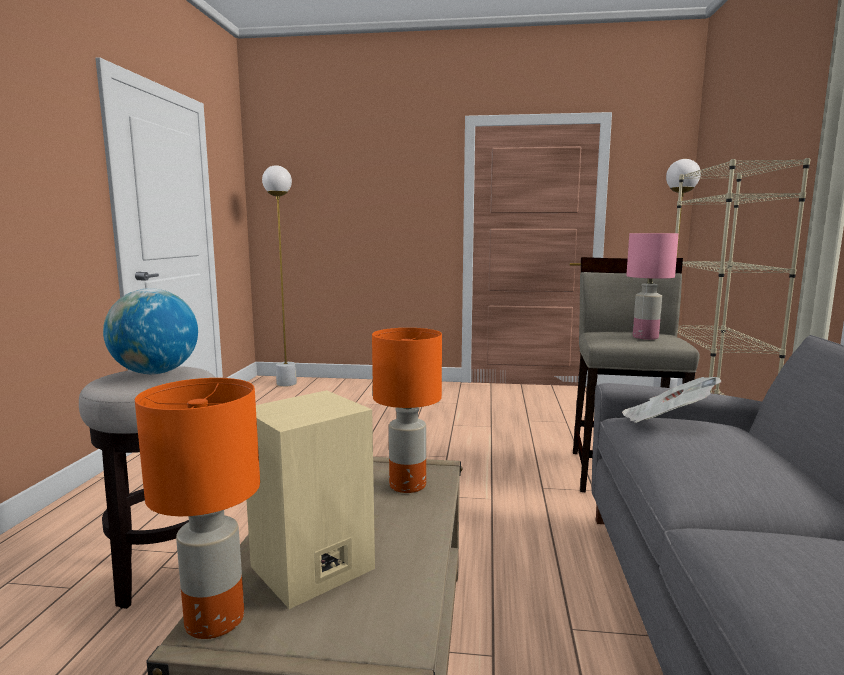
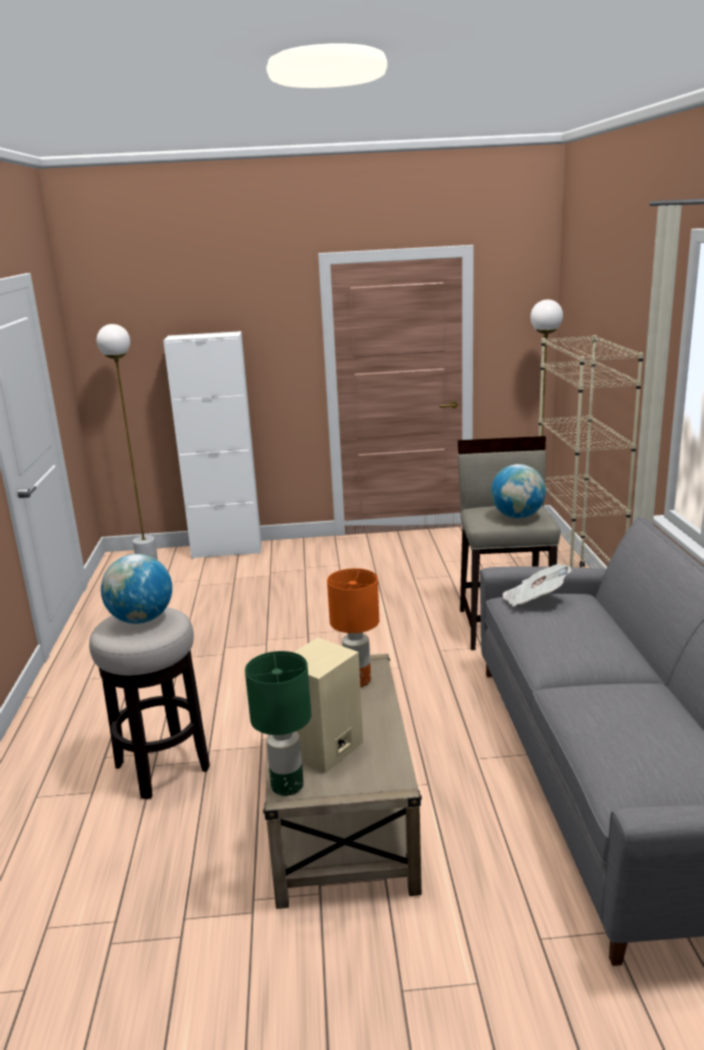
camera: 10 degrees left, 10 degrees up
(214, 619) = (286, 785): orange table lamp -> green table lamp
(359, 383) = (227, 550): none -> white cabinet
(645, 337) = (517, 516): pink table lamp -> globe

